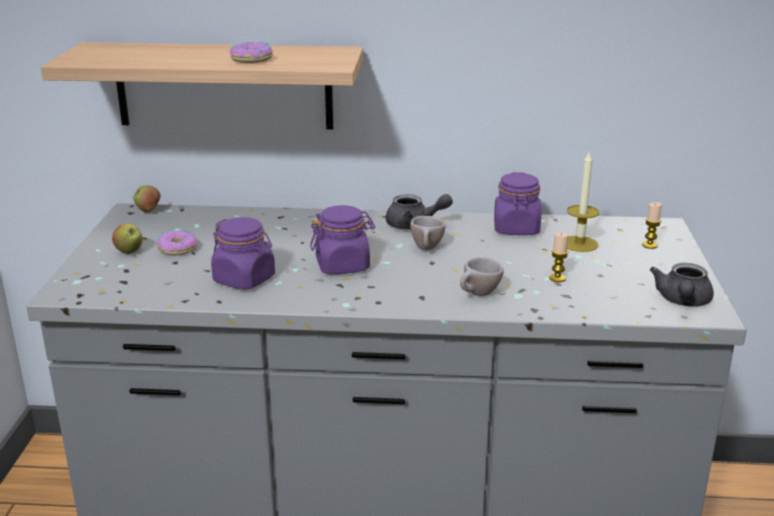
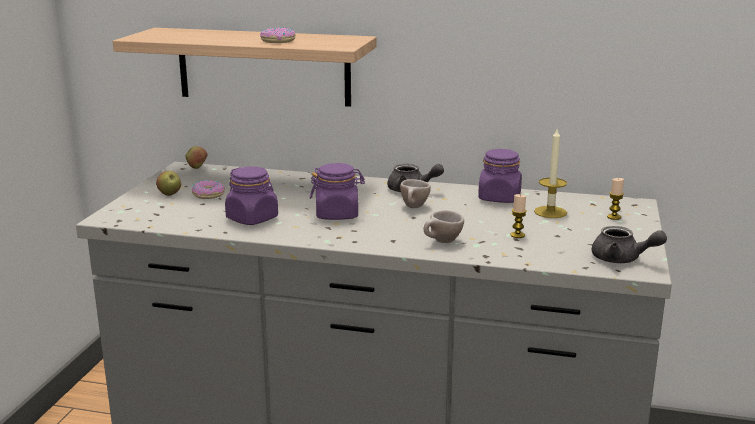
camera: 10 degrees right, 5 degrees down
(682, 301) = (622, 259): grey teapot -> grey teapot turned 90 degrees counterclockwise

